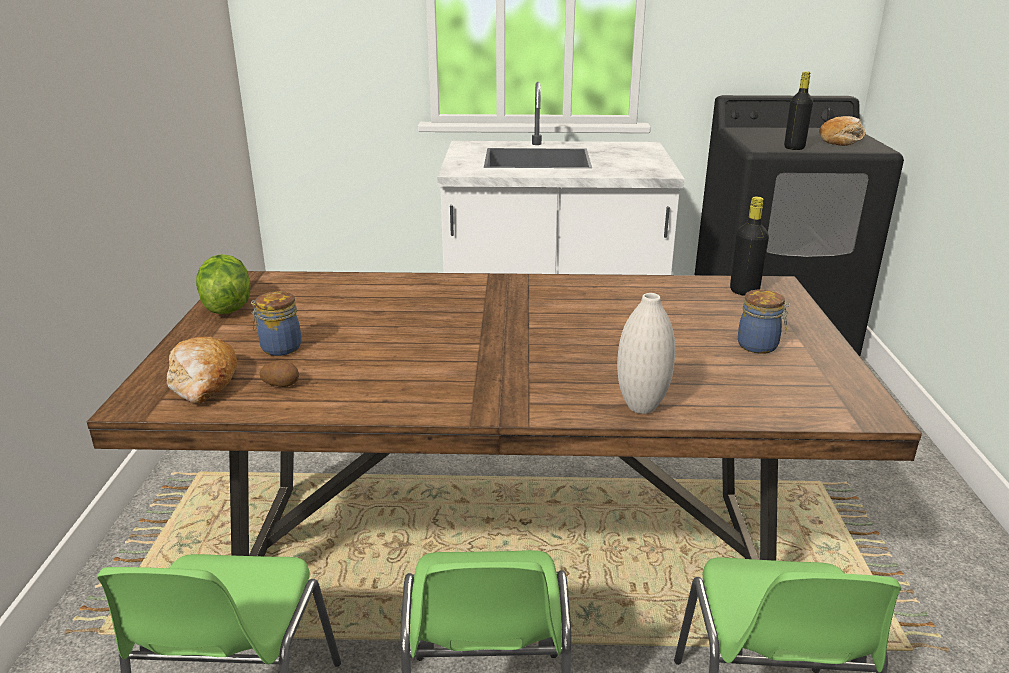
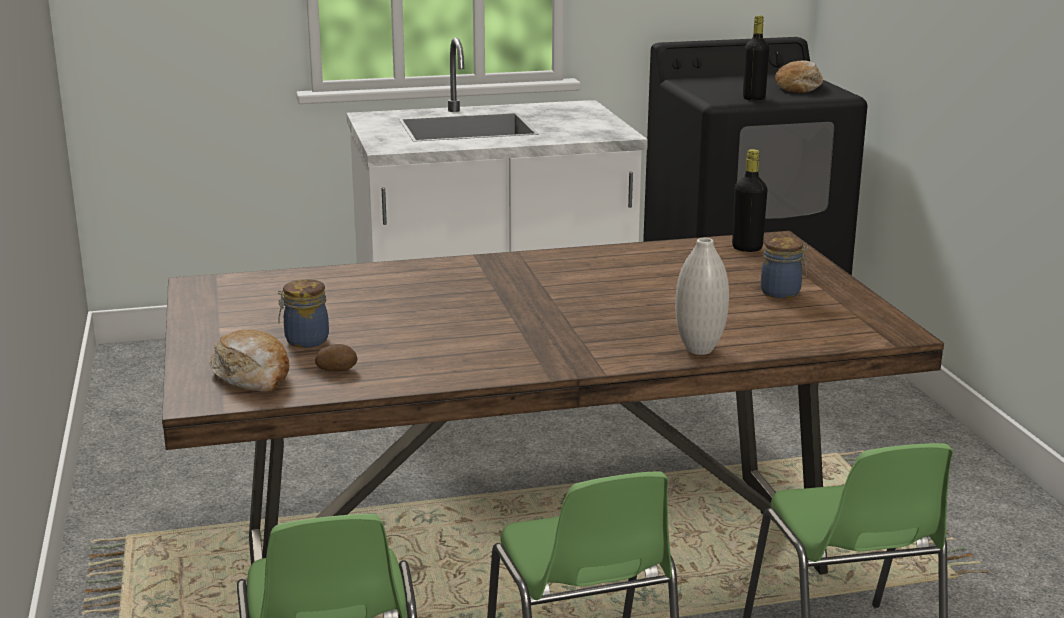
camera: 15 degrees left, 5 degrees down
(226, 306) = (206, 310): lettuce -> none

